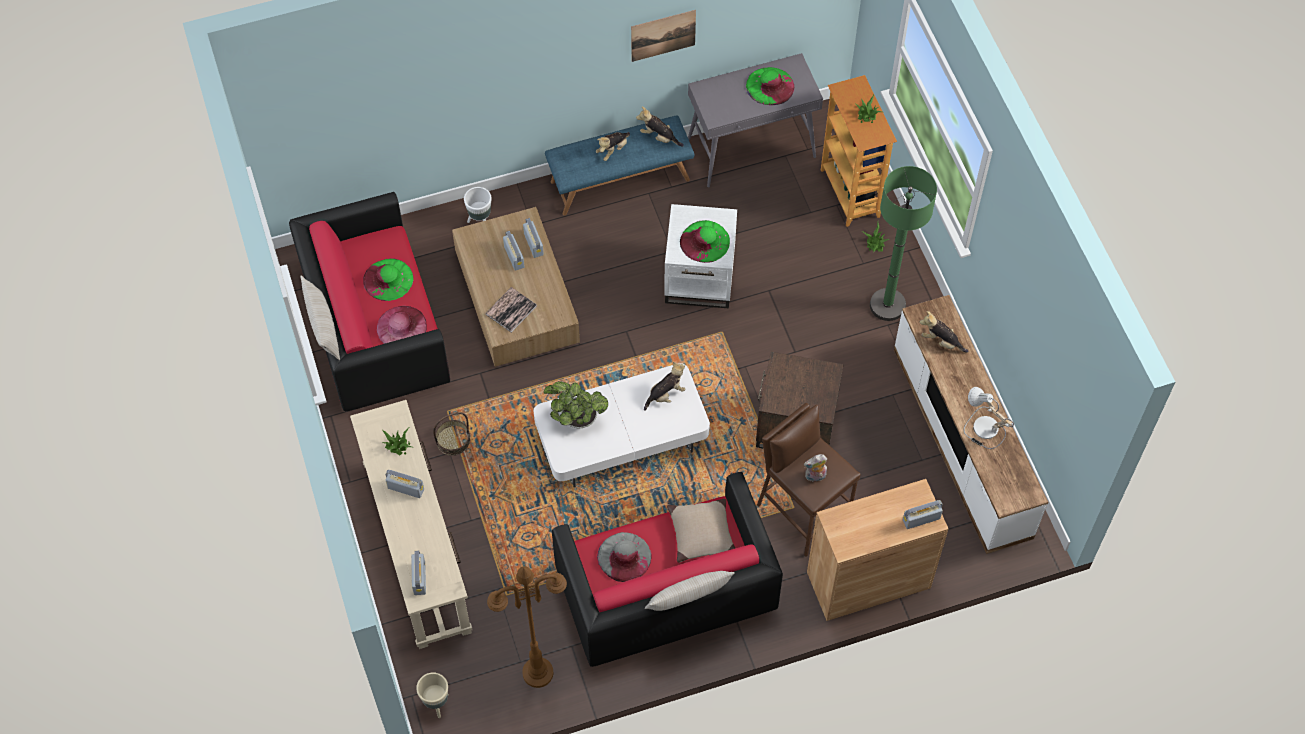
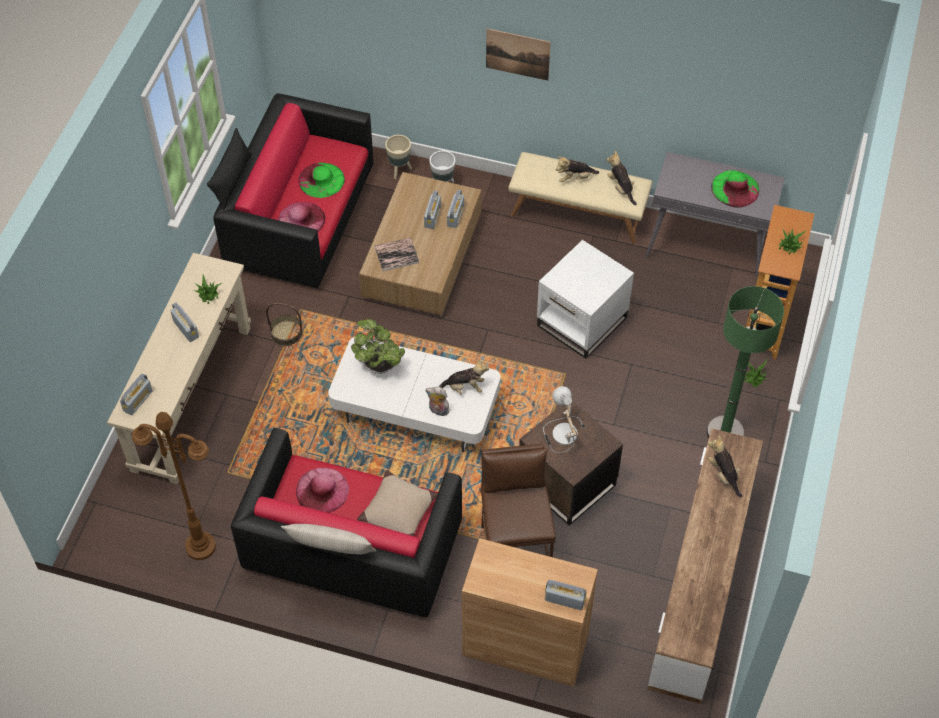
camera: 35 degrees right, 5 degrees down
(323, 327) = (232, 180): beige pillow -> black pillow
(436, 704) = (107, 520): beige planter -> beige planter (399, 170)
(620, 180) = (578, 213): blue bench -> beige bench
(624, 556) = (322, 490): grey hat -> pink hat
(663, 35) = (650, 88): picture -> picture (517, 54)
(705, 241) = (585, 282): green hat -> none
(815, 477) = (513, 515): plush toy -> plush toy (438, 410)
(982, 428) = (702, 568): table lamp -> table lamp (561, 433)

